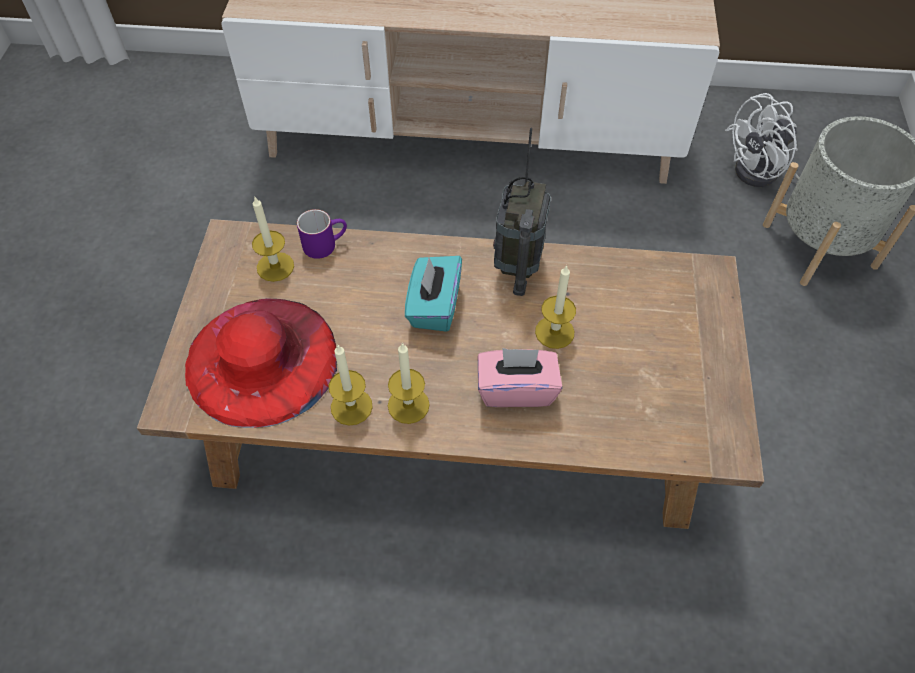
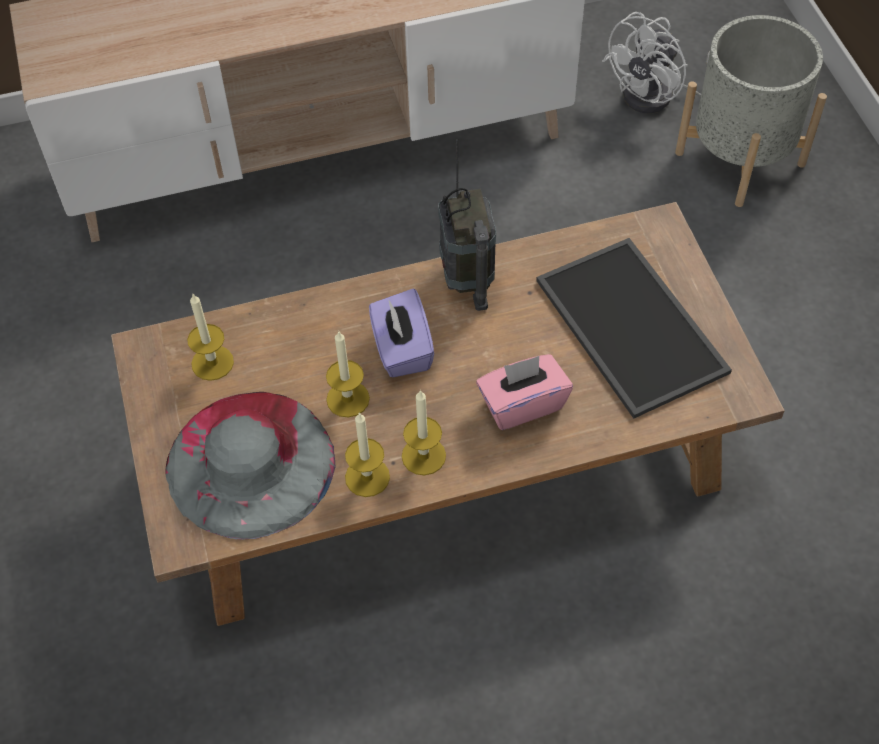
camera: 20 degrees left, 0 degrees up
(262, 360) = (250, 463): red hat -> grey hat
(325, 243) = (254, 321): purple mug -> none
(434, 306) = (401, 349): turquoise tissue box -> purple tissue box
(554, 332) = (534, 335): candle -> candle (348, 399)
(650, 354) = (634, 326): none -> tray

